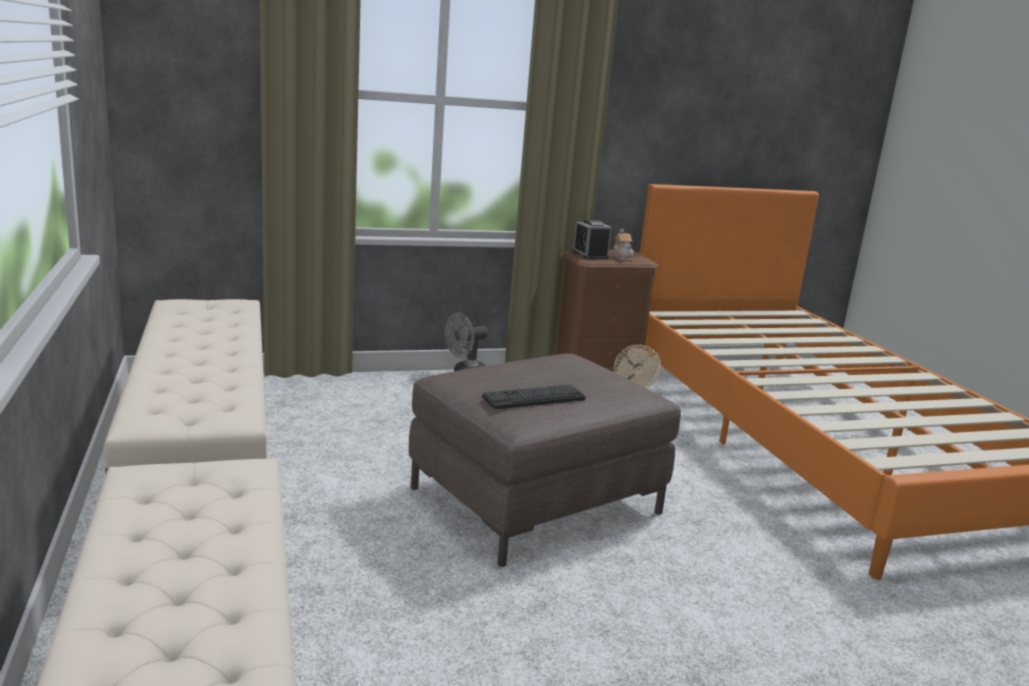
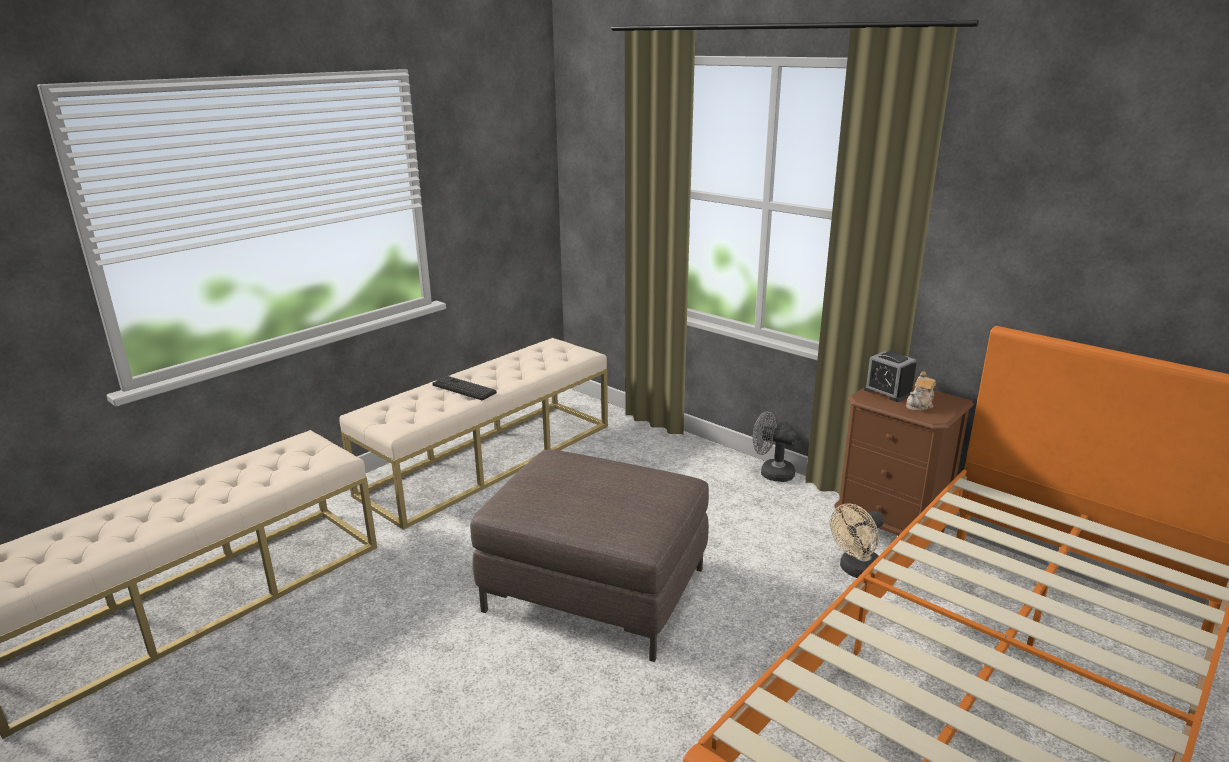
camera: 60 degrees right, 5 degrees up
(534, 398) = (550, 495): keyboard -> keyboard (464, 389)
(590, 255) = (888, 392): alarm clock -> alarm clock turned 75 degrees counterclockwise

